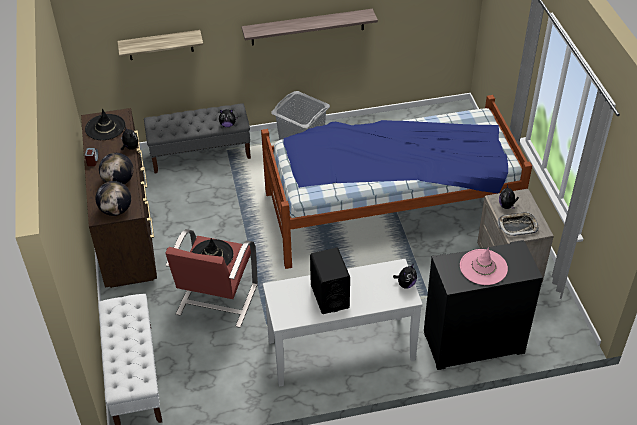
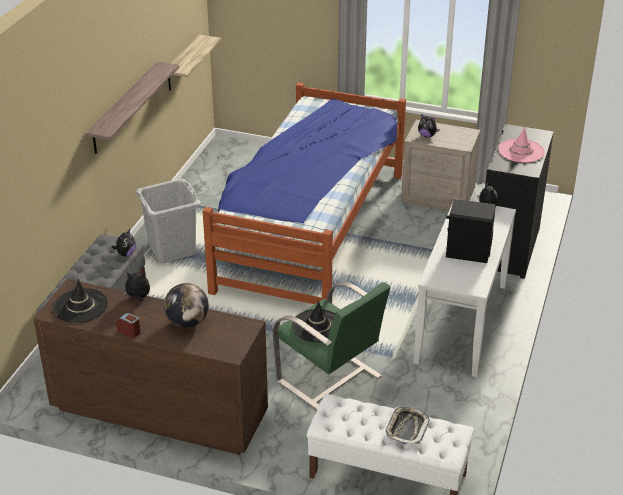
camera: 60 degrees left, 10 degrees down
(116, 210) = (234, 337): globe -> none
(160, 45) = (35, 196): shelf -> shelf (182, 63)
(216, 300) = (330, 380): red armchair -> green armchair
(517, 226) = (455, 140): tray -> tray (406, 428)

